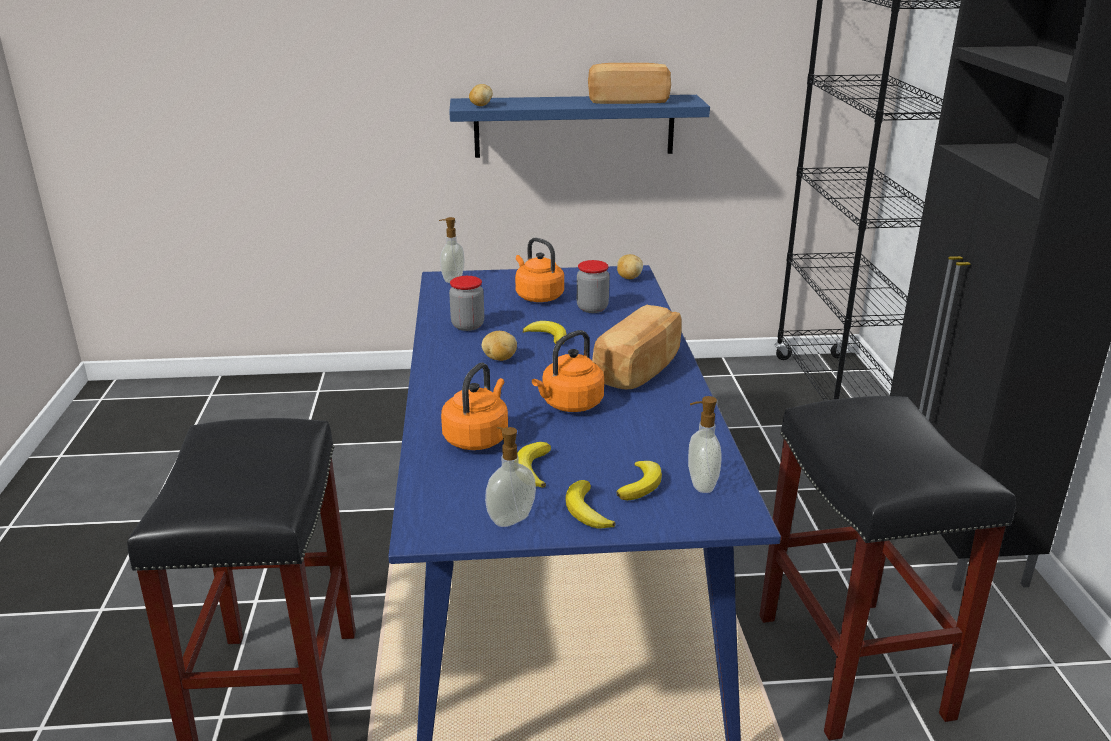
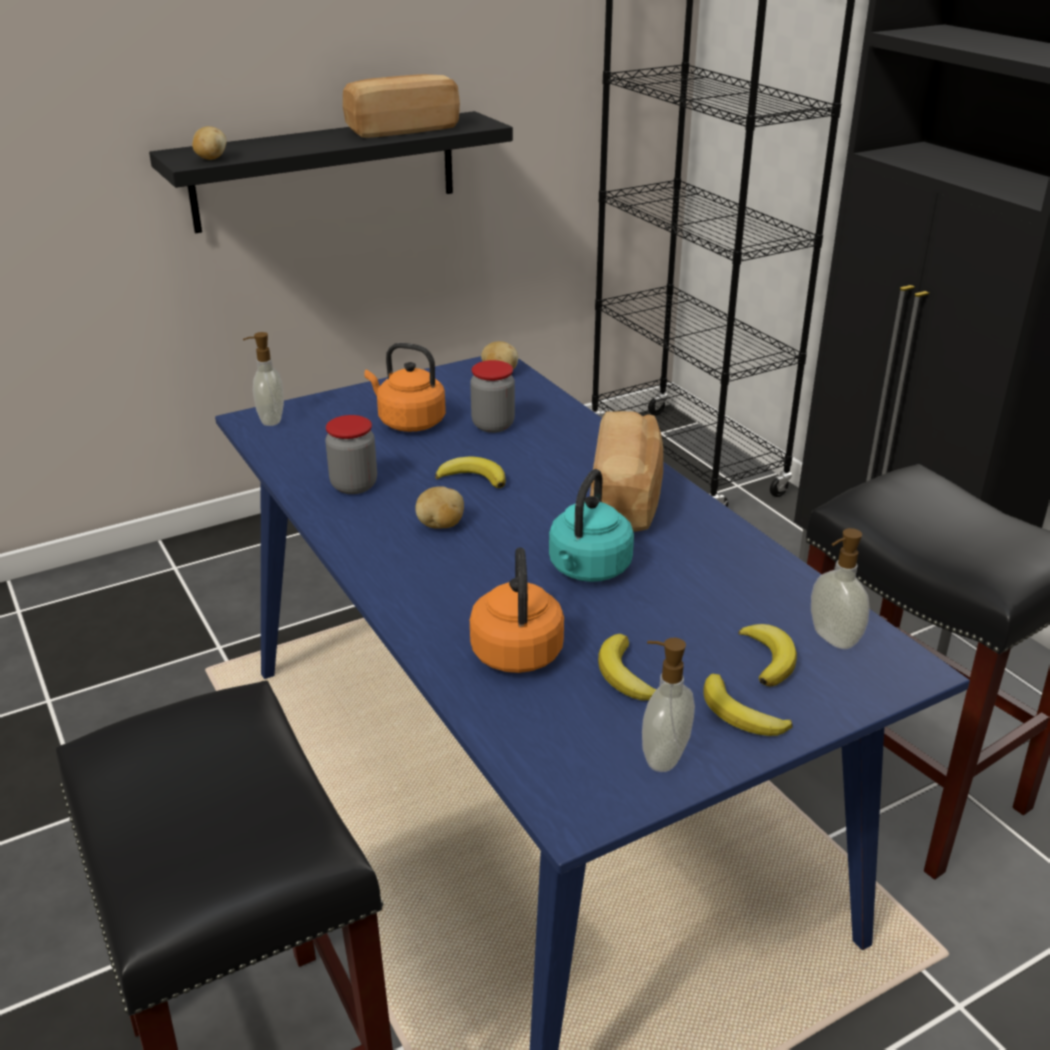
camera: 25 degrees left, 5 degrees up
(569, 404) = (588, 570): orange kettle -> turquoise kettle
(574, 126) = (325, 171): blue shelf -> black shelf

